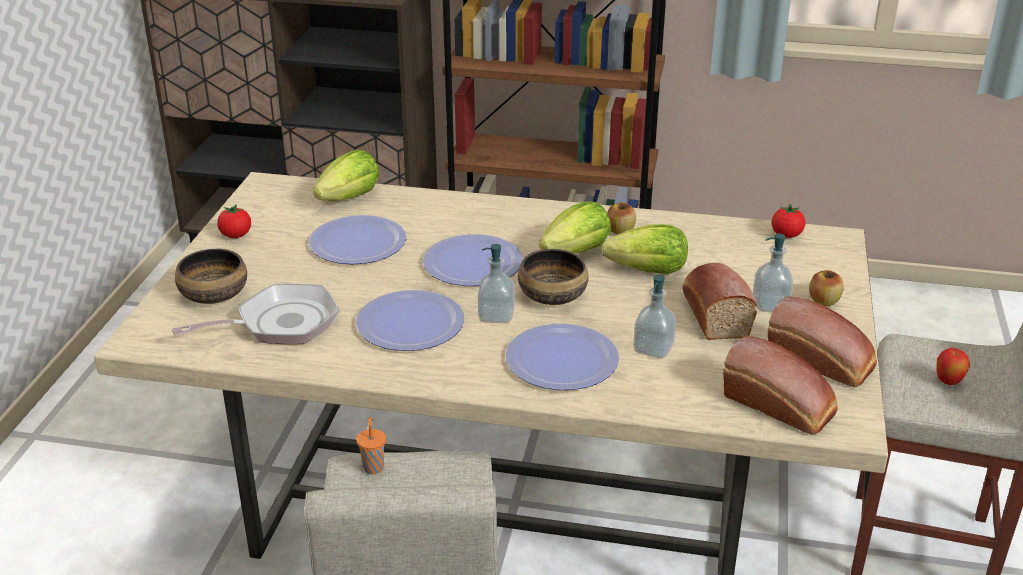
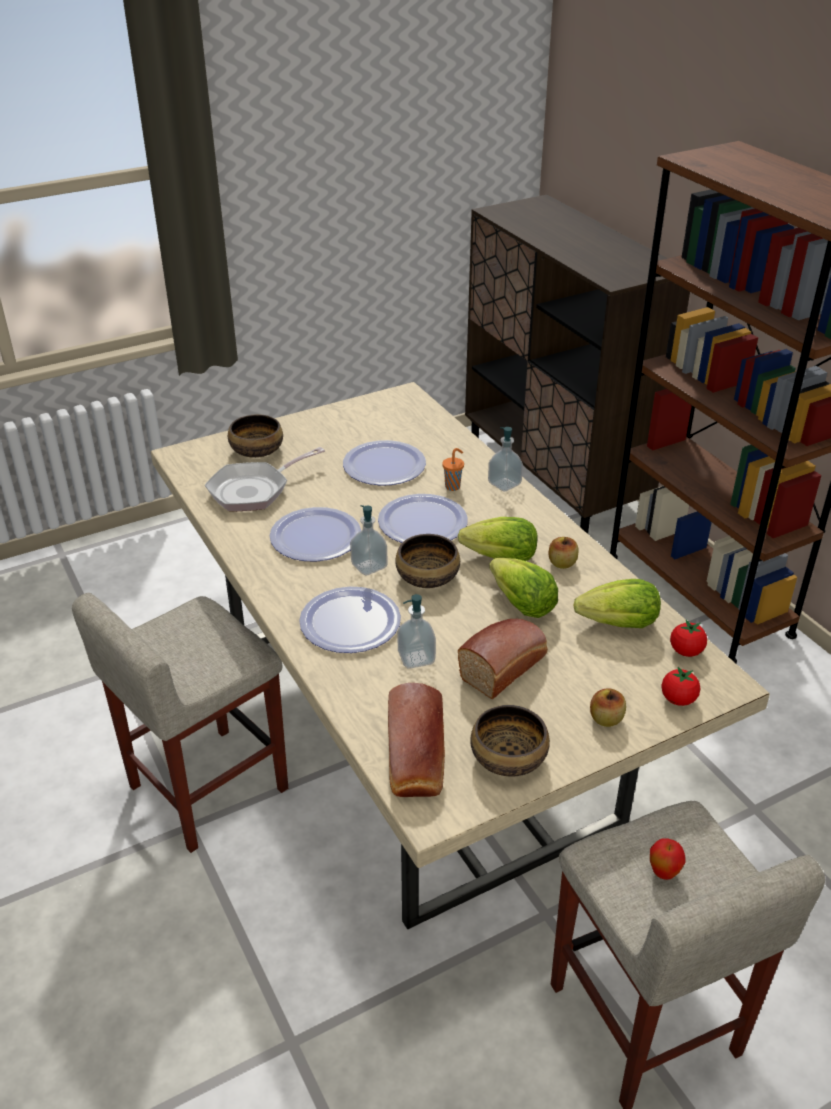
camera: 50 degrees right, 5 degrees up
(236, 235) = (330, 420): tomato -> tomato (678, 699)
(280, 324) = (254, 490): frying pan -> frying pan turned 120 degrees clockwise
(350, 198) = (435, 432): lettuce -> lettuce (619, 624)
(373, 467) = (207, 617): orange cup -> orange cup (453, 486)
(770, 304) = (559, 690): soap dispenser -> soap dispenser (504, 484)
(822, 362) = (507, 758): bread -> bowl

